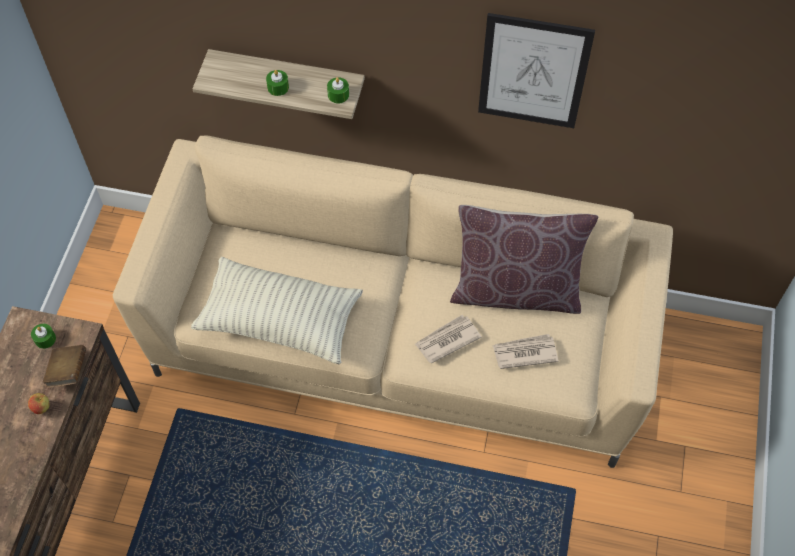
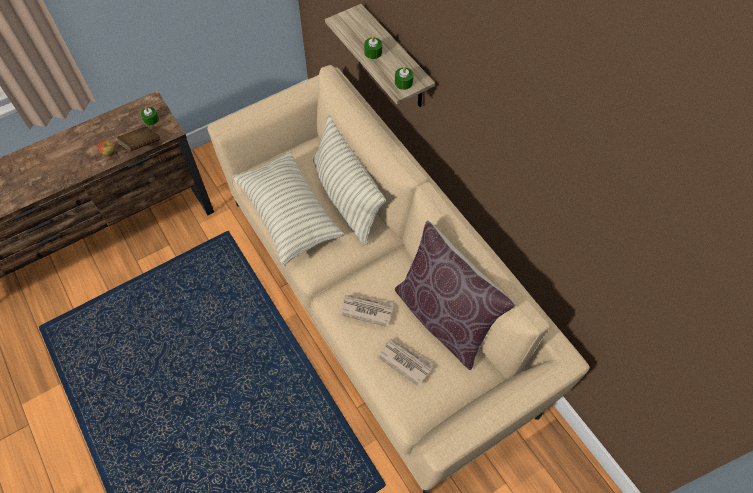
camera: 45 degrees right, 0 degrees up
(316, 259) = (346, 198): none -> pillow
(533, 72) = (534, 153): picture -> none

